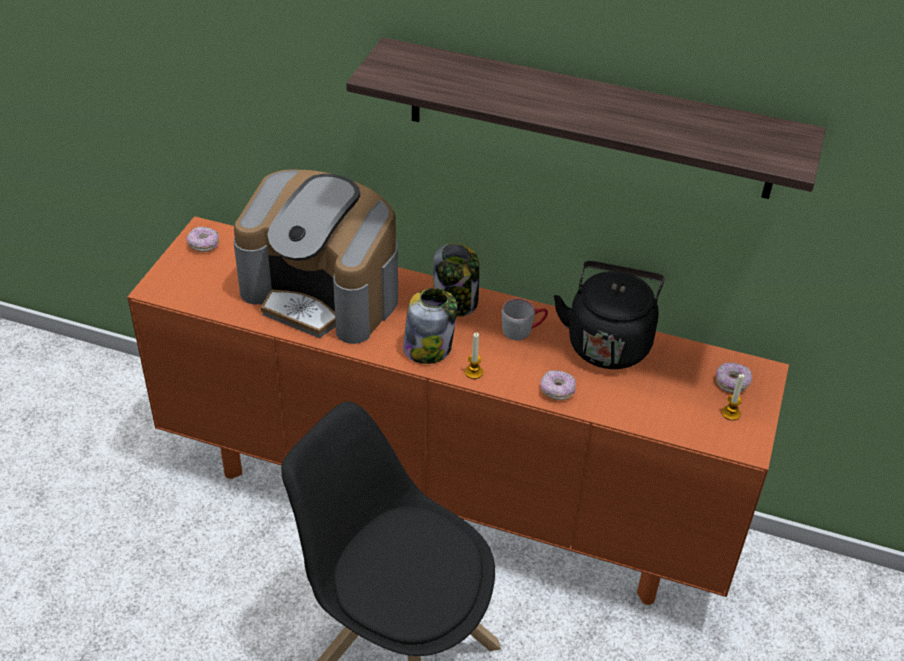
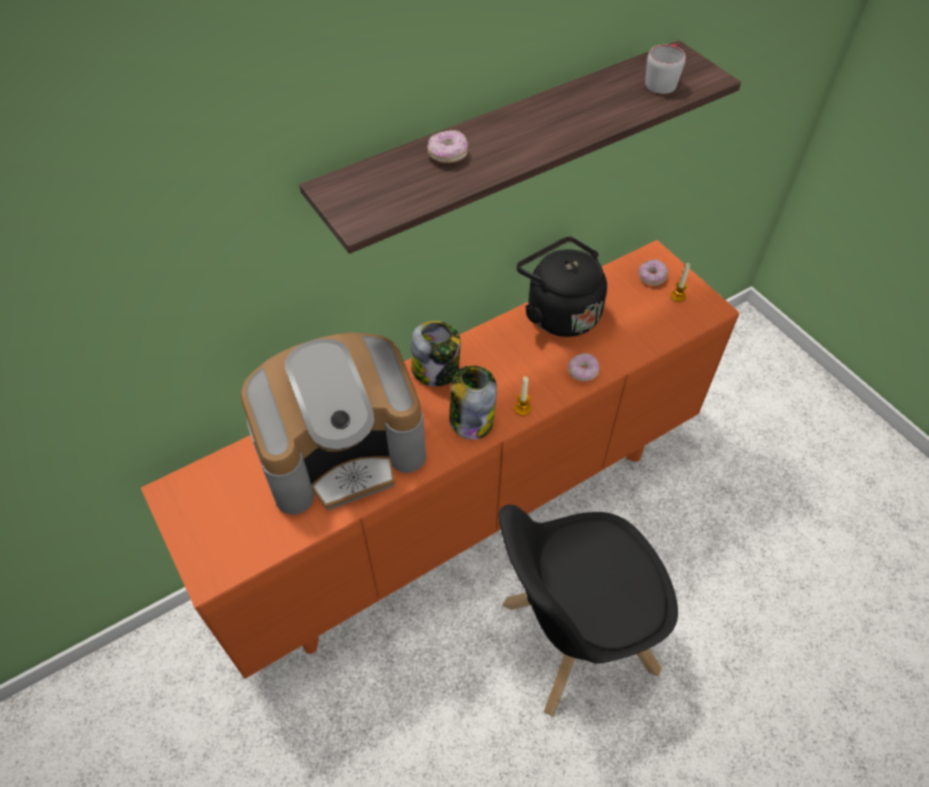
camera: 50 degrees left, 10 degrees up
(204, 245) = (189, 503): donut -> donut (448, 155)
(523, 329) = (503, 350): grey mug -> grey mug (662, 81)

